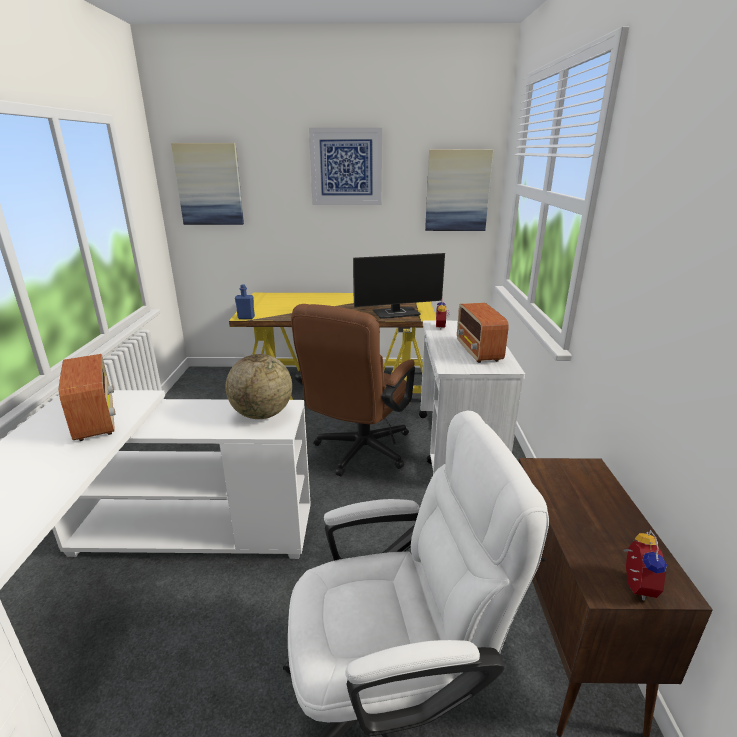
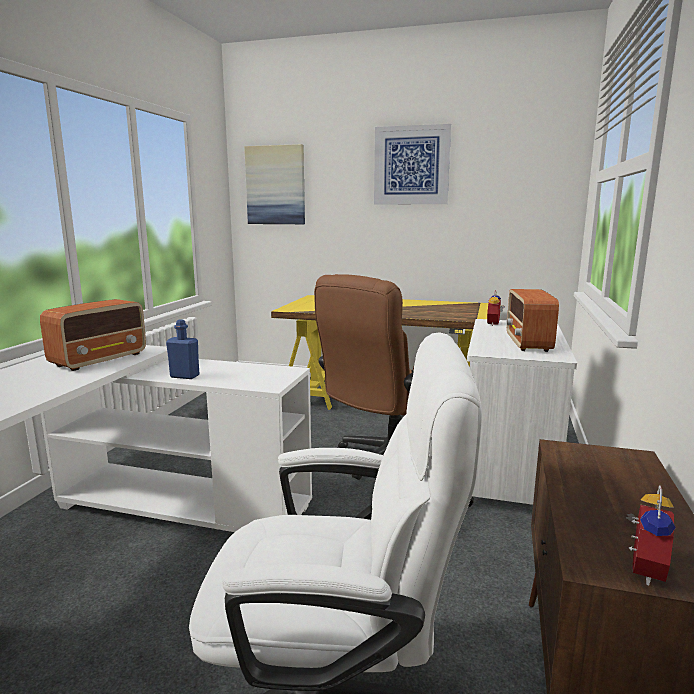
camera: 15 degrees right, 10 degrees down
(95, 420) = (100, 359): radio -> radio turned 45 degrees clockwise
(246, 318) = (289, 310): blue bottle -> blue bottle (184, 376)
(262, 414) = (260, 374): globe -> none
(397, 313) = (452, 315): monitor -> none
(457, 191) = (534, 189): picture -> none

